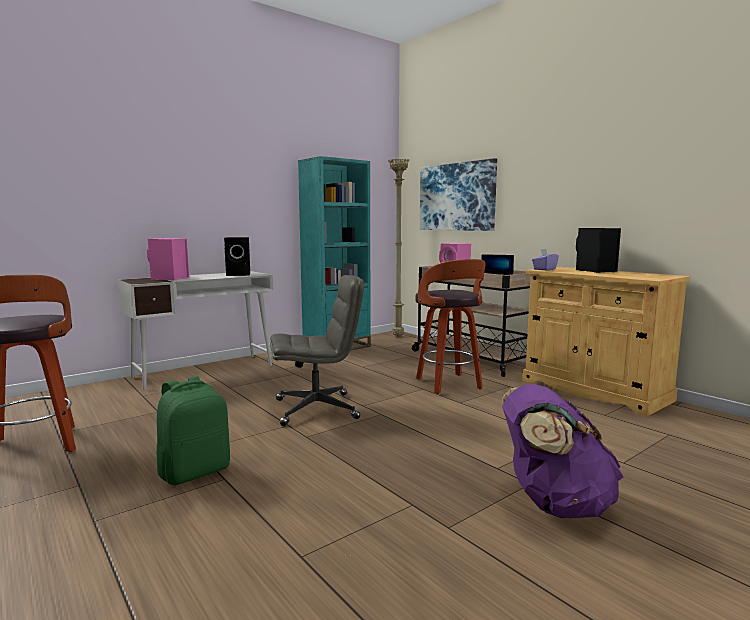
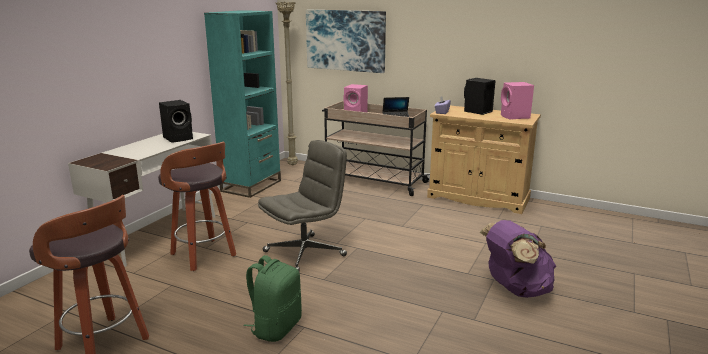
camera: 25 degrees left, 10 degrees up
(169, 279) = (123, 155): pink speaker -> pink speaker (515, 117)
(449, 384) = (380, 210): stool -> stool (204, 255)

